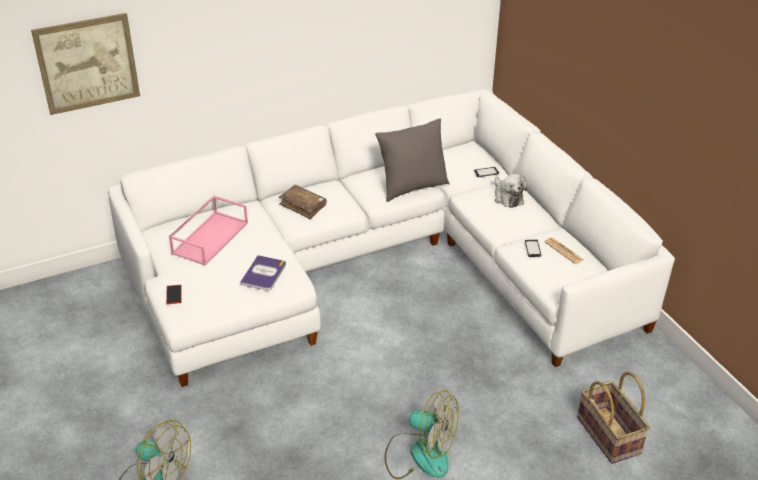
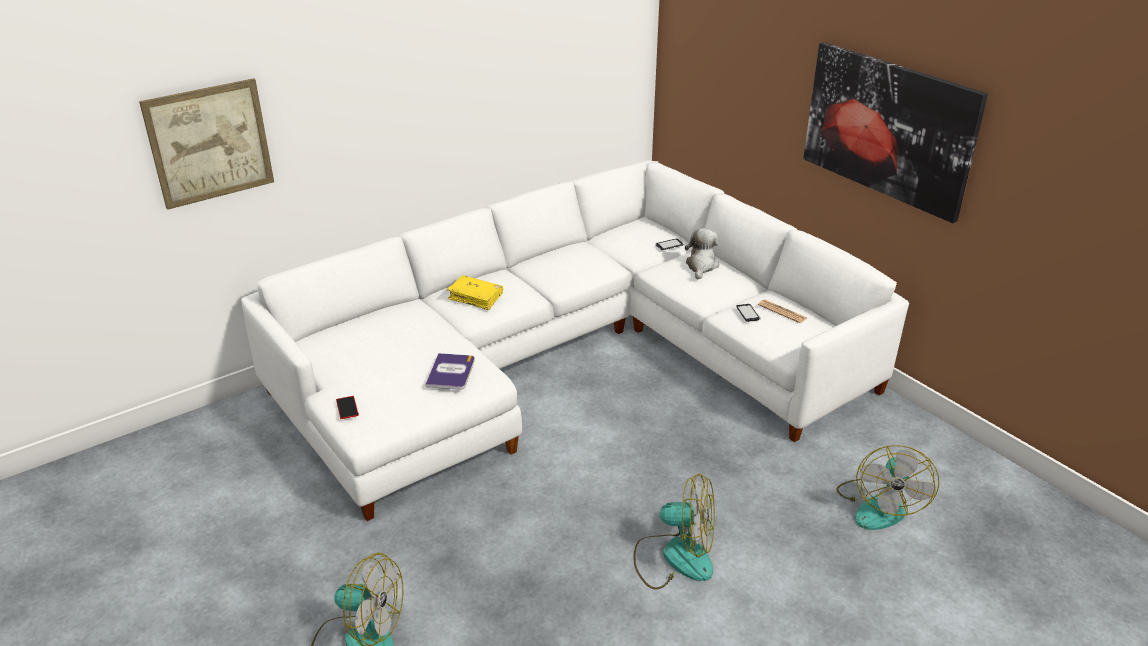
camera: 10 degrees left, 5 degrees down
(210, 237) = (375, 341): pink tray -> none
(303, 206) = (476, 297): brown book -> yellow book
(412, 187) = (592, 267): grey pillow -> none
(507, 197) = (701, 266): plush toy -> plush toy turned 135 degrees counterclockwise
(609, 435) = (879, 505): basket -> fan
(670, 103) = (888, 128): none -> picture

